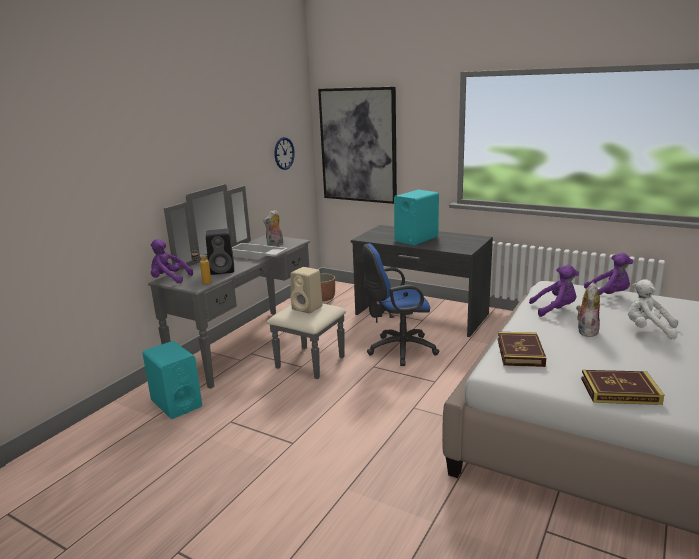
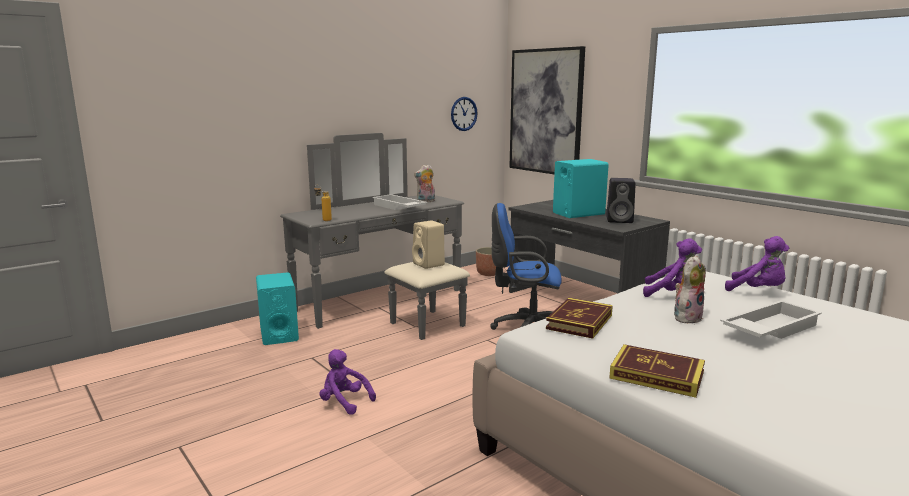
camera: 20 degrees right, 5 degrees down
(169, 279) = (299, 214): purple plush toy -> purple plush toy (344, 402)
(223, 270) = (353, 213): black speaker -> black speaker (620, 220)
(648, 330) = (768, 328): white plush toy -> white tray

